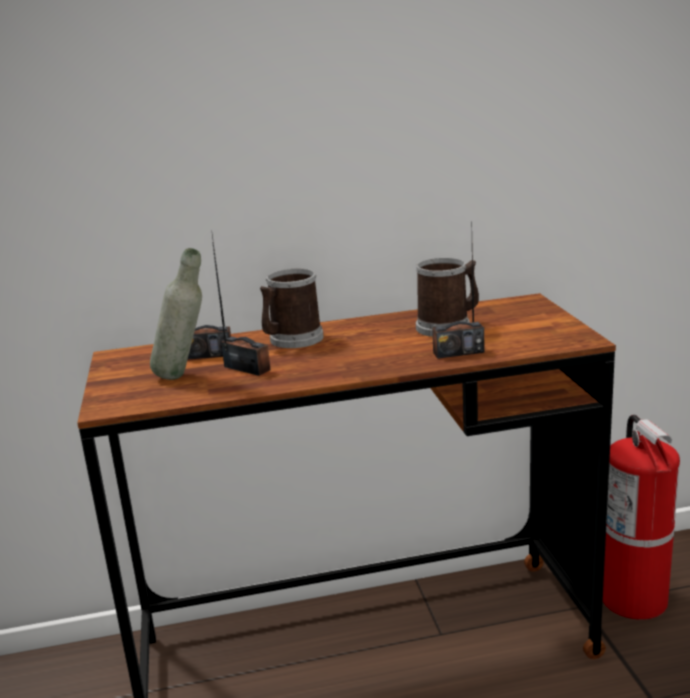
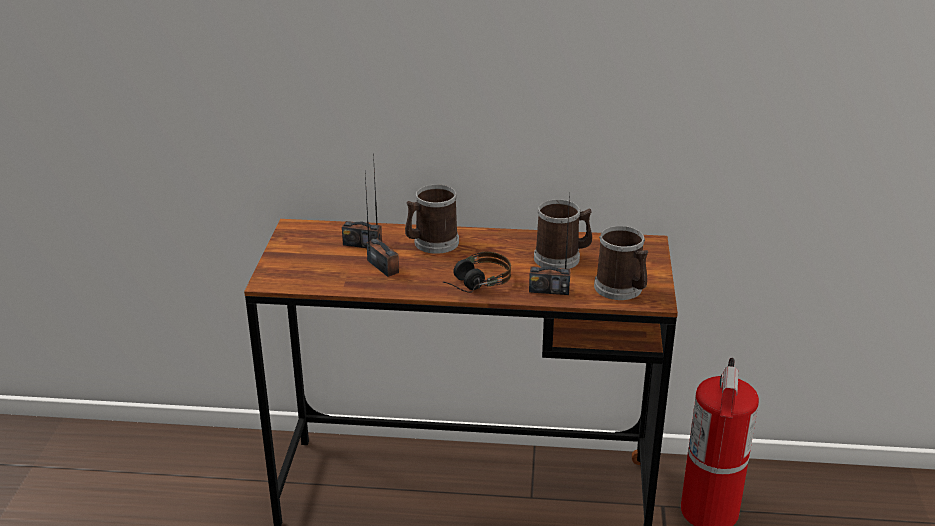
camera: 15 degrees right, 10 degrees up
(184, 377) = (334, 264): grey bottle -> none
(366, 364) = (472, 285): none -> headphones
(538, 338) = (622, 289): none -> mug

